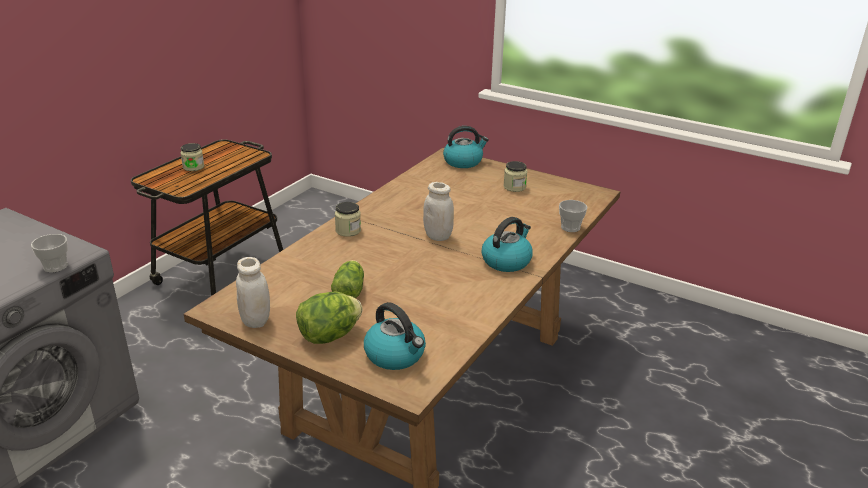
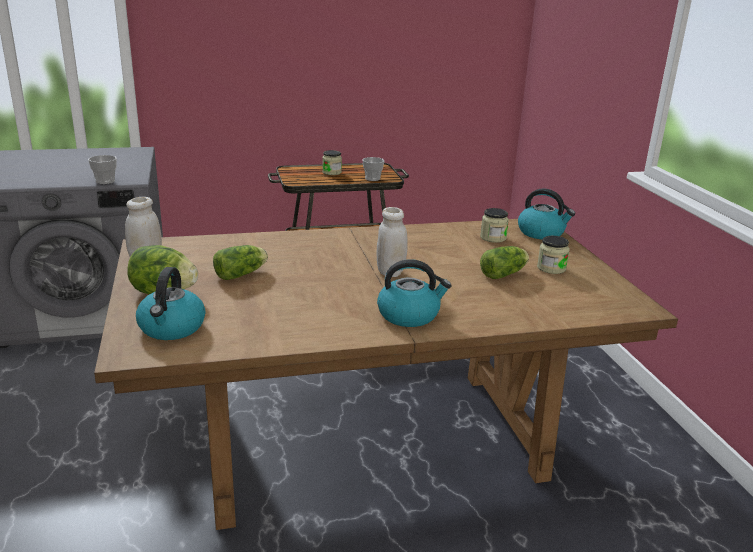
camera: 45 degrees right, 5 degrees down
(348, 230) = (329, 239): jar -> jar (493, 238)
(499, 204) = (505, 274): none -> lettuce
(570, 227) = (538, 321): cup -> cup (372, 179)

